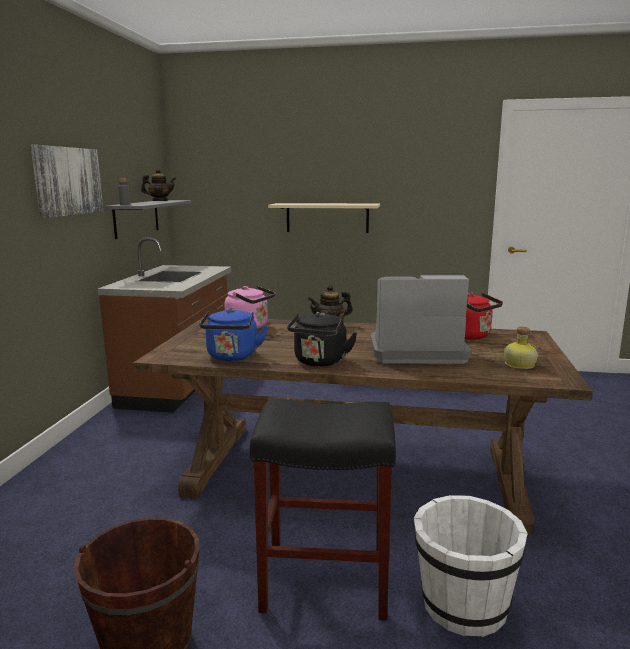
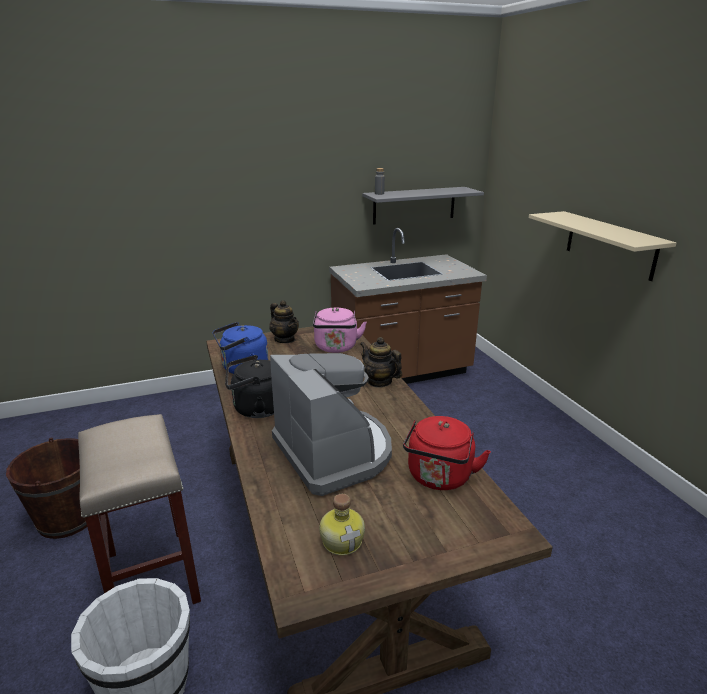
camera: 60 degrees right, 10 degrees up
(67, 181) = (309, 172): picture -> none
(160, 201) = (442, 190): teapot -> teapot (285, 339)
(323, 583) = (151, 576): black stool -> beige stool

